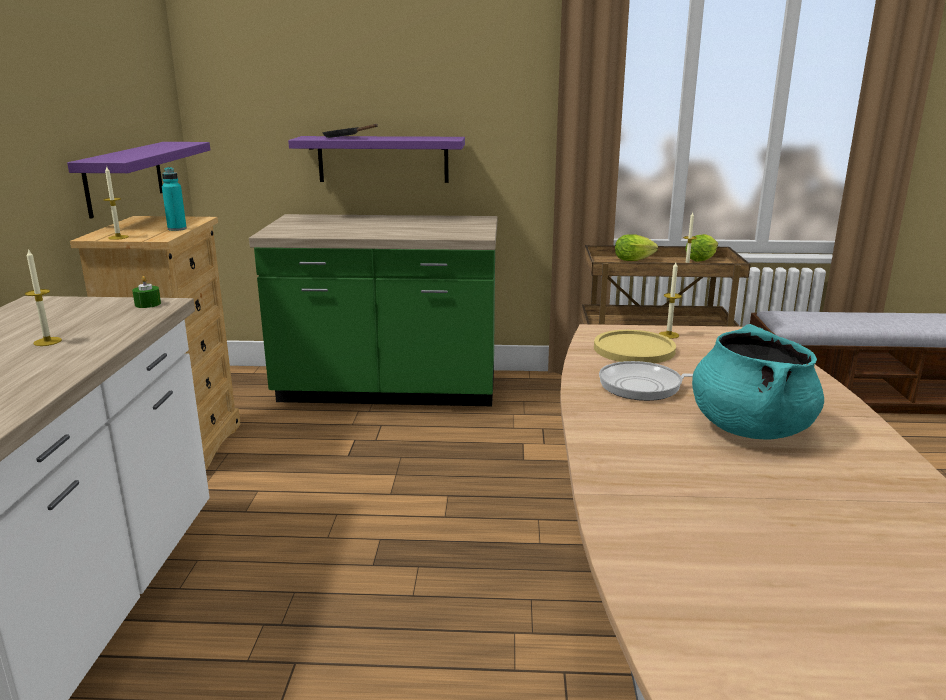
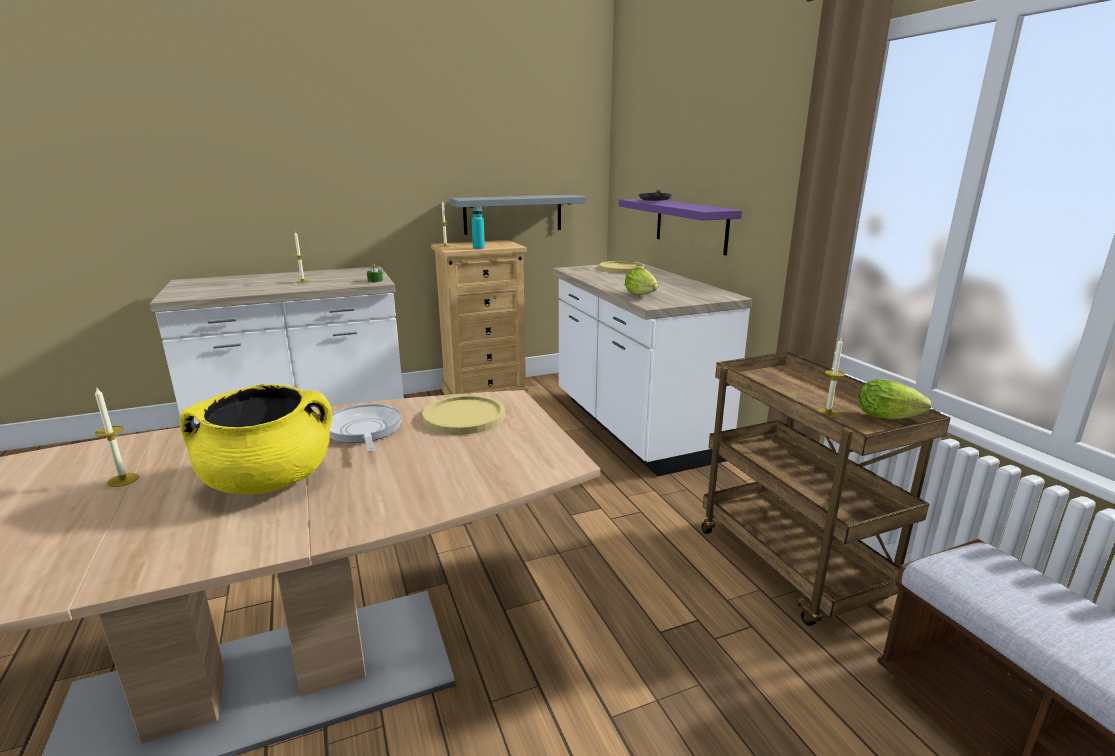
camera: 65 degrees right, 0 degrees up
(124, 177) = (513, 214): purple shelf -> grey shelf
(310, 221) = (621, 268): none -> yellow plate
(388, 391) = (633, 427): green counter -> white counter
(635, 260) = (810, 386): lettuce -> lettuce (642, 295)
(668, 335) = (521, 426): candle -> candle (123, 480)
(750, 428) = (270, 481): turquoise cooking pot -> yellow cooking pot

